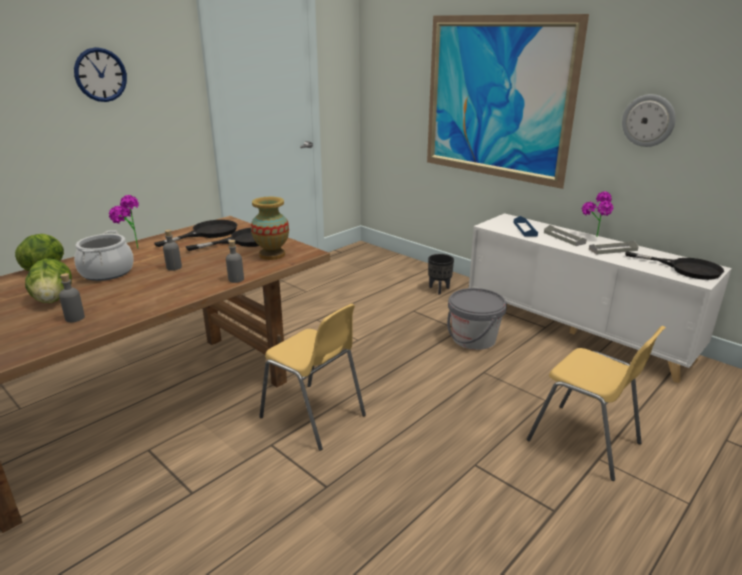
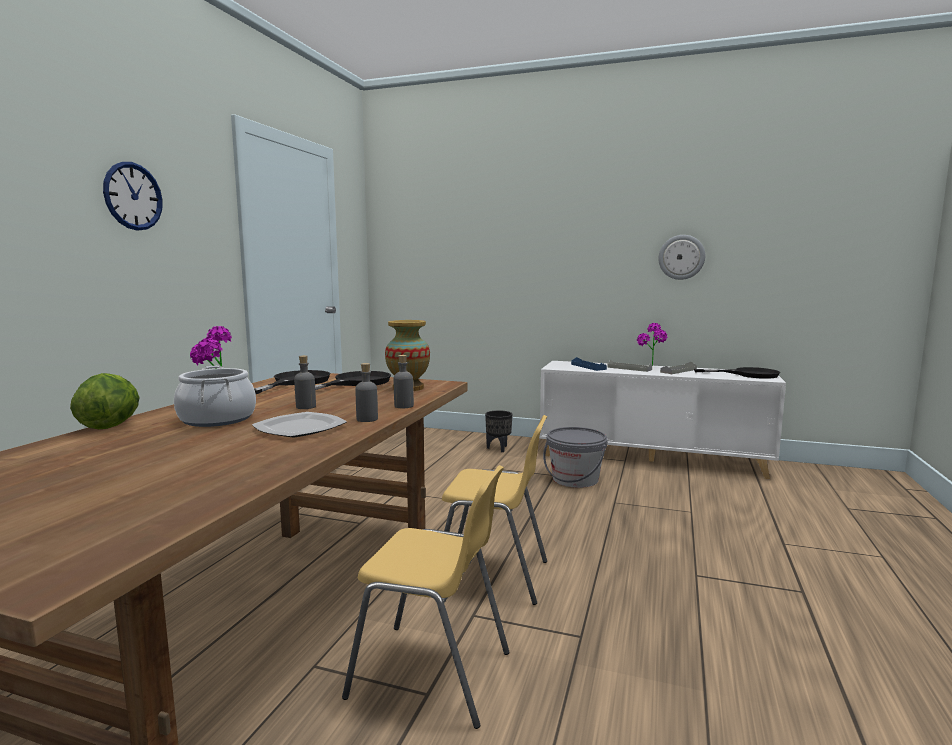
camera: 25 degrees left, 15 degrees down
(53, 299) = (179, 447): lettuce -> none
(75, 318) = (247, 456): grey bottle -> grey bottle (367, 419)
(139, 293) = (301, 428): none -> plate
(496, 99) = (531, 253): picture -> none
(585, 442) = (759, 534): yellow chair -> yellow chair (432, 674)

